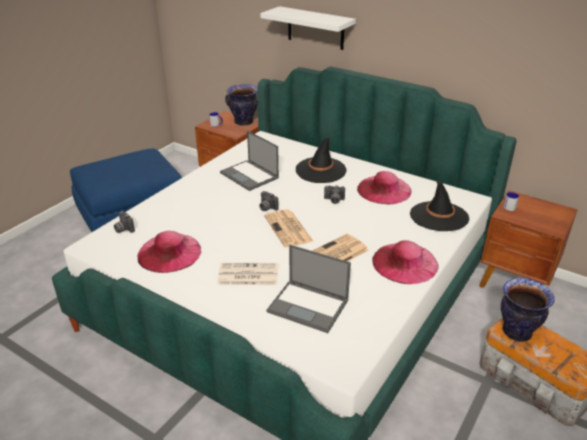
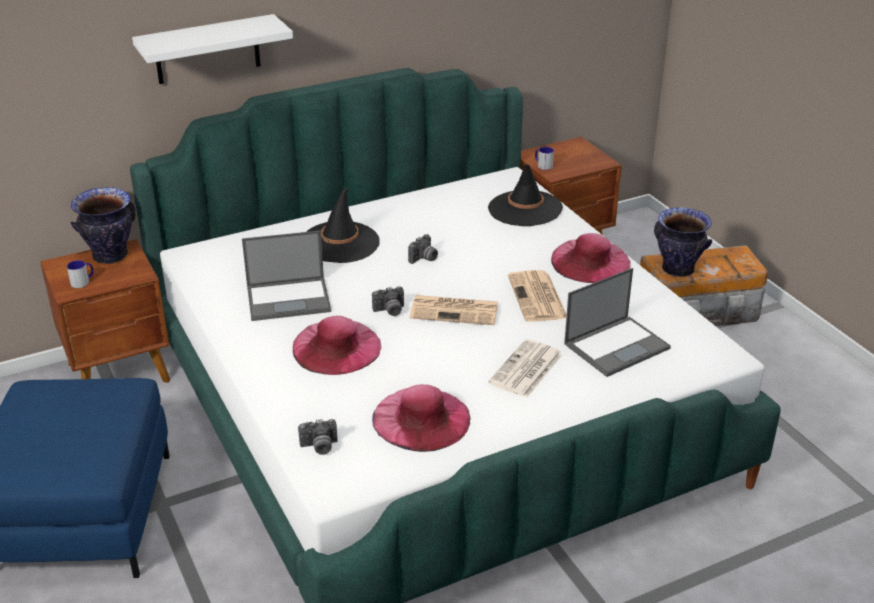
camera: 60 degrees left, 0 degrees up
(384, 190) = (436, 218): pink hat -> pink hat (336, 347)

